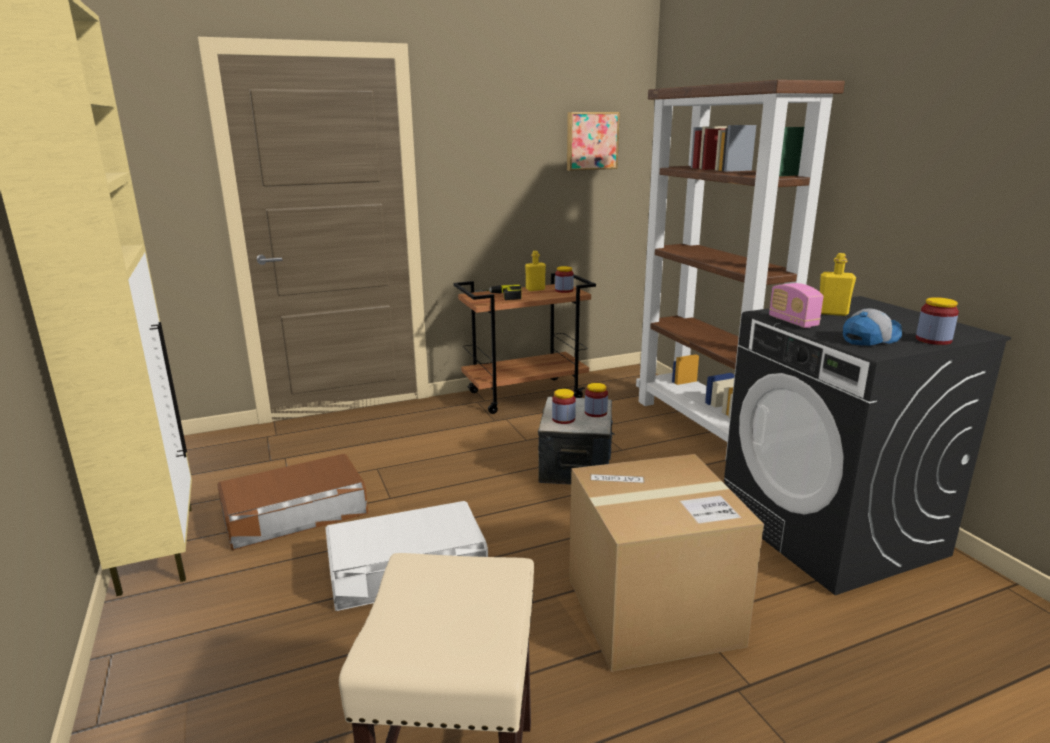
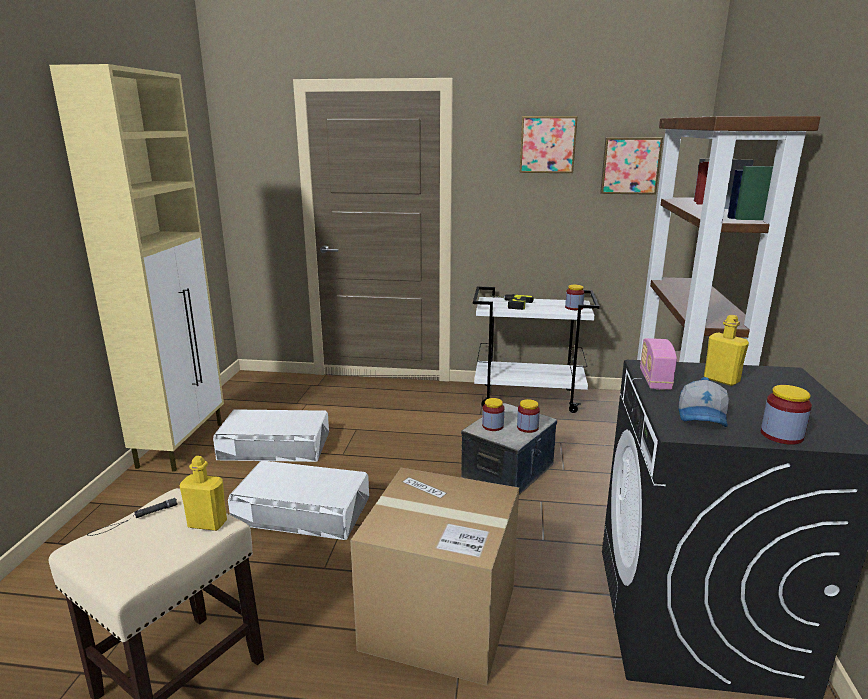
camera: 30 degrees right, 0 degrees up
(295, 512) = (275, 445): brown storage box -> white storage box
(397, 600) = (133, 519): none -> black flashlight
(513, 120) = (547, 144): none -> picture
(526, 395) = (529, 398): brown cart -> white cart
(535, 289) = (549, 302): yellow bottle -> yellow bottle (207, 524)
(869, 339) = (703, 416): cap -> cap turned 105 degrees clockwise

